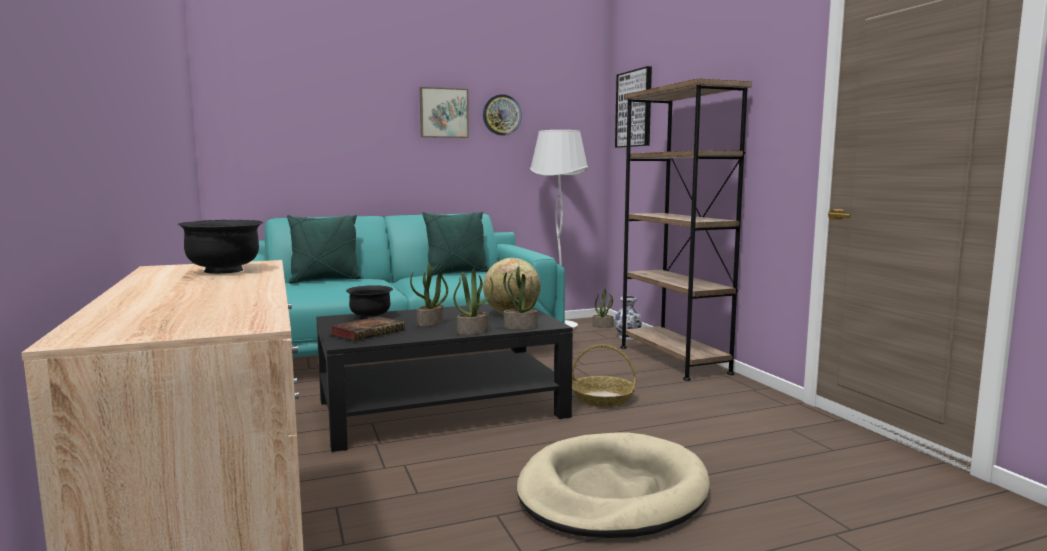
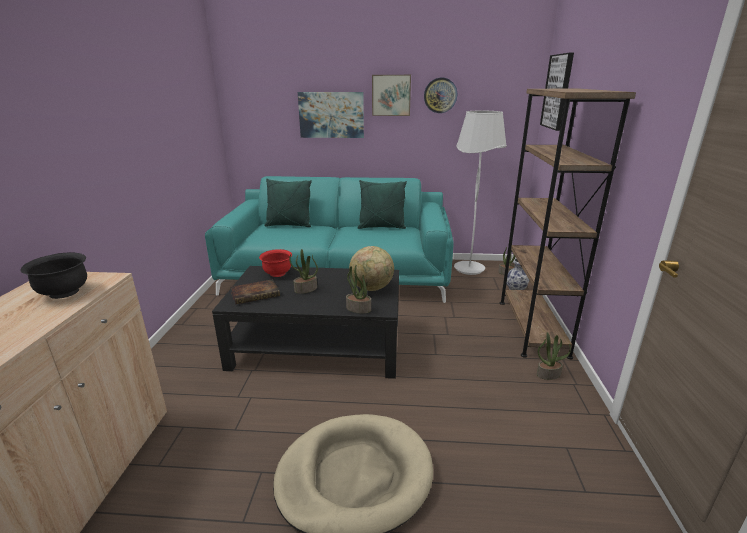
camera: 25 degrees right, 15 degrees up
(366, 135) = (331, 115): none -> picture
(370, 317) = (277, 274): black bowl -> red bowl
(473, 331) = (321, 307): potted plant -> potted plant (548, 374)
(603, 398) = (436, 362): basket -> none

